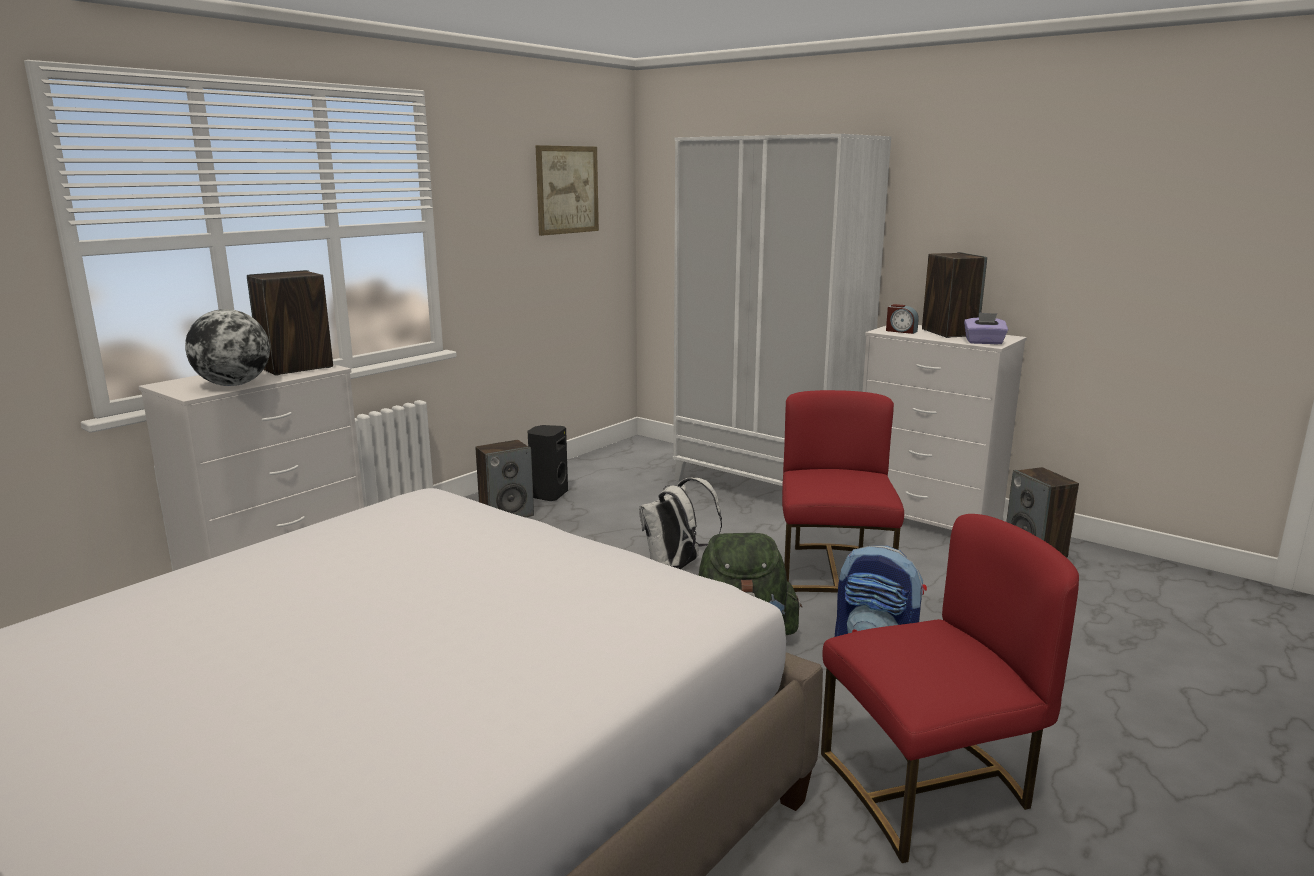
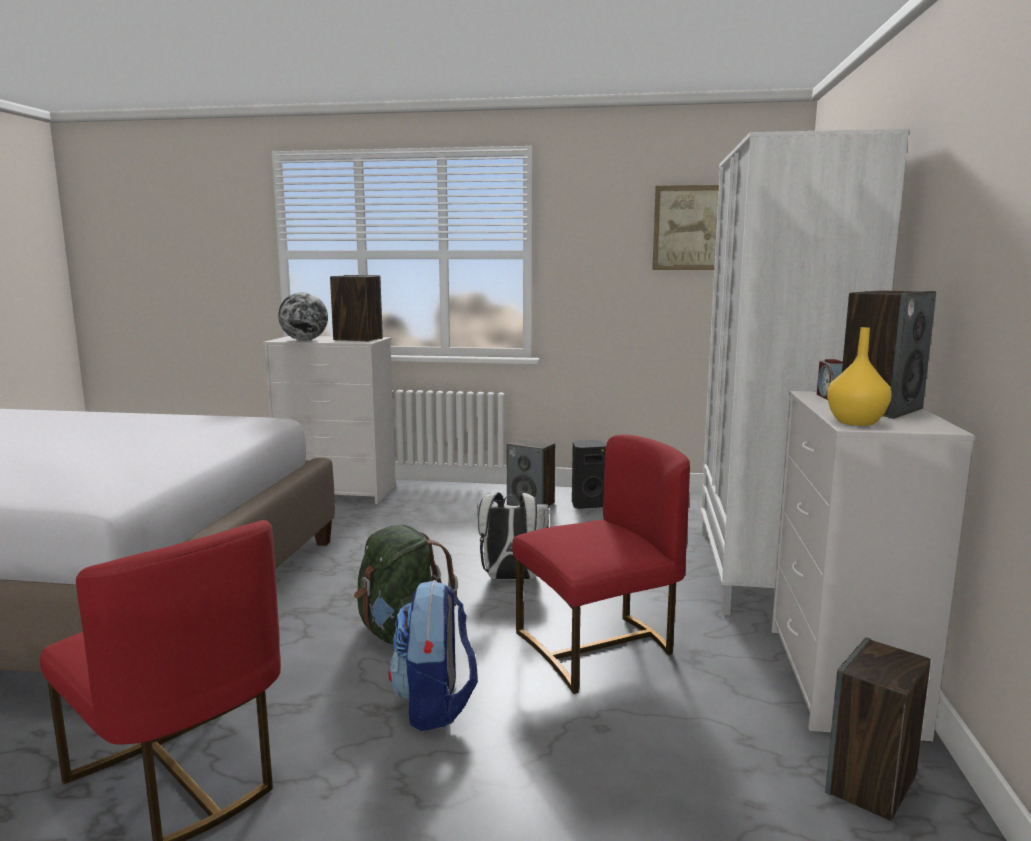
camera: 60 degrees right, 5 degrees down
(984, 342) = (857, 422): purple tissue box -> yellow vase

